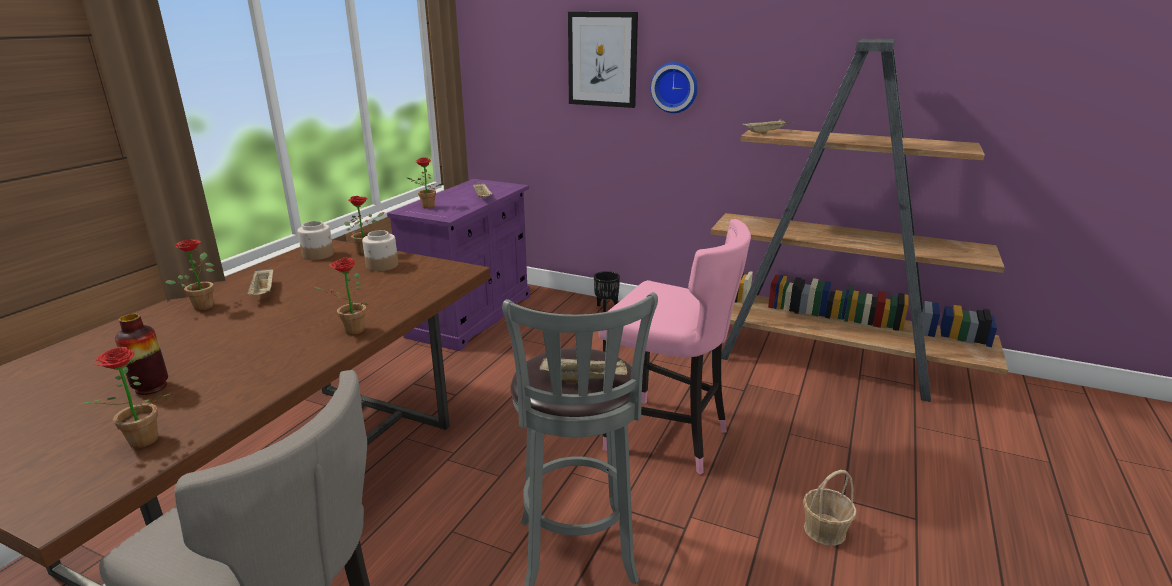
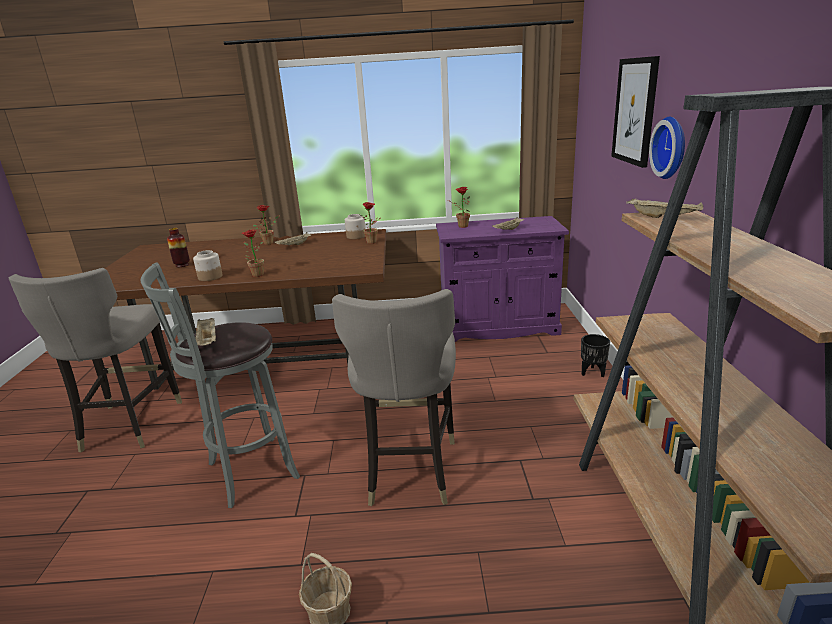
camera: 65 degrees right, 0 degrees up
(139, 444) = (134, 280): potted plant -> none
(382, 266) = (354, 251): jar -> jar (210, 277)
(667, 437) = (409, 472): pink stool -> grey stool

